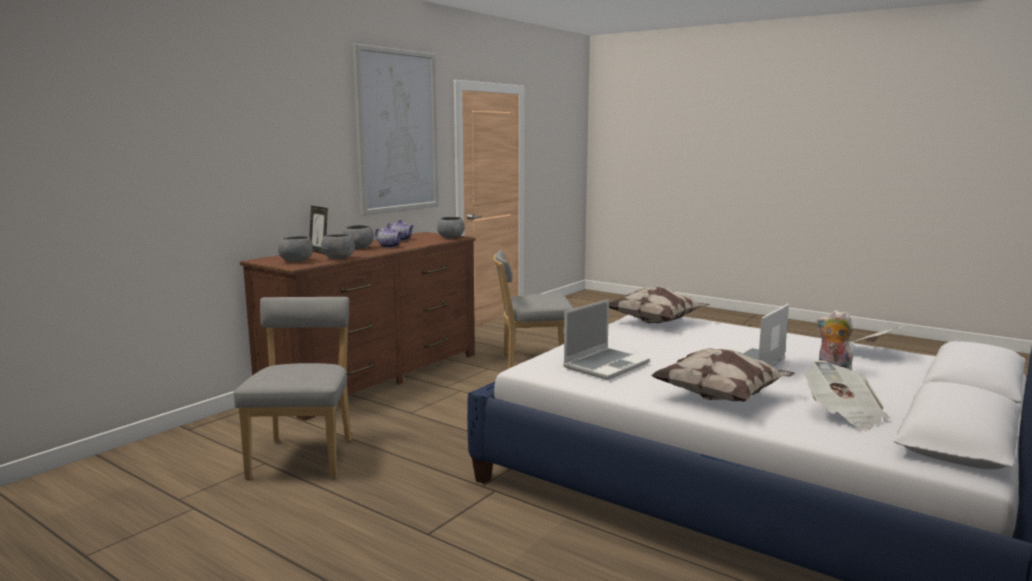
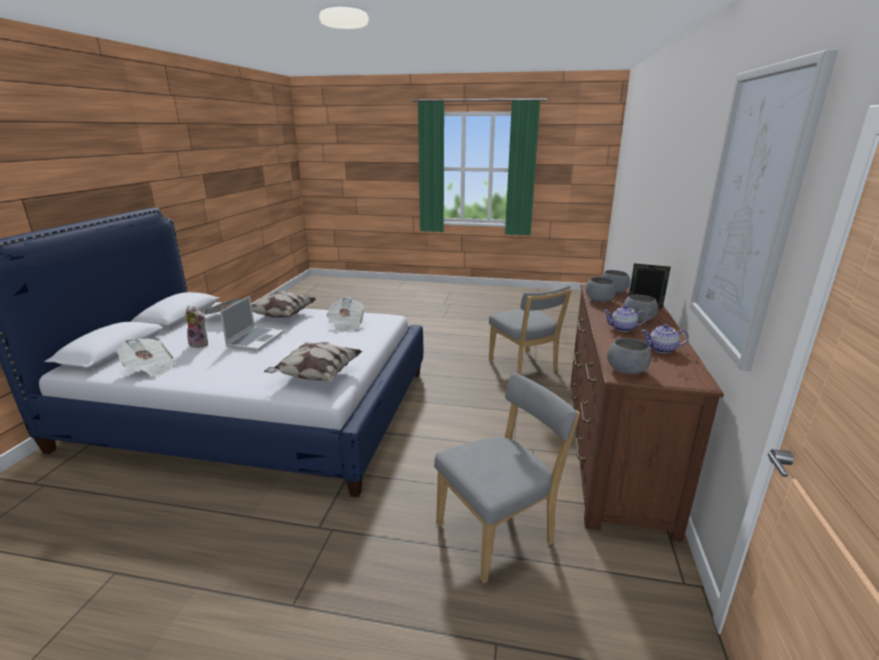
camera: 155 degrees right, 10 degrees up
(606, 365) = (346, 325): laptop -> newspaper

